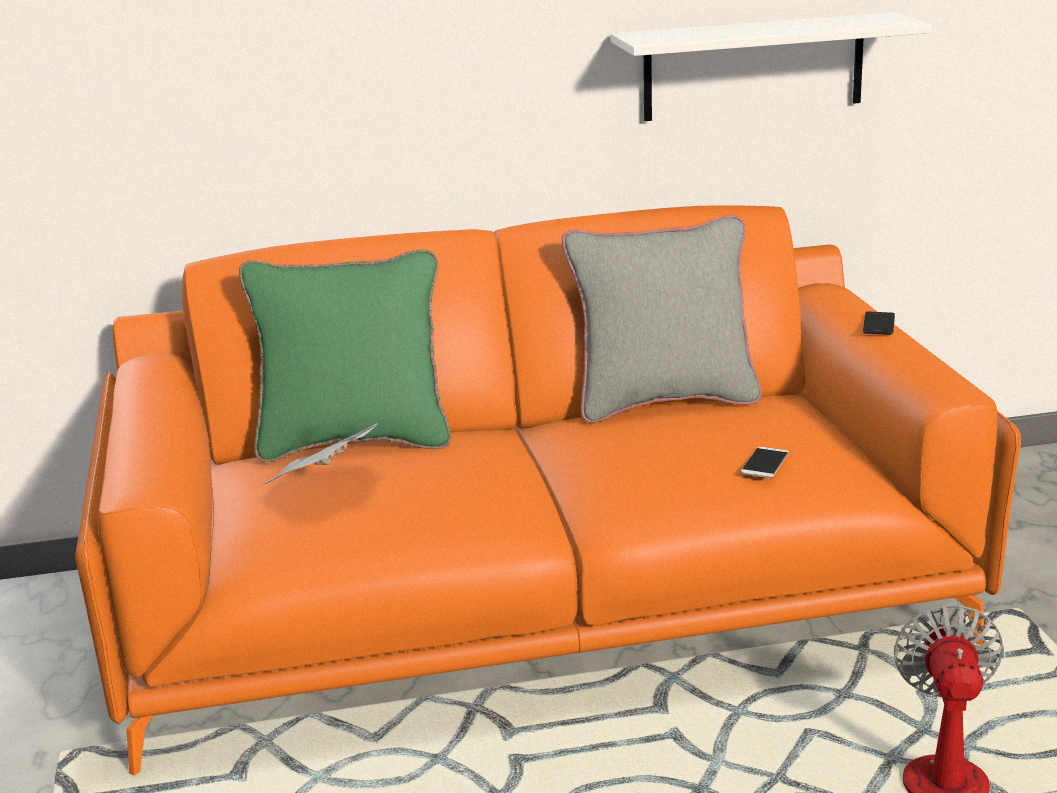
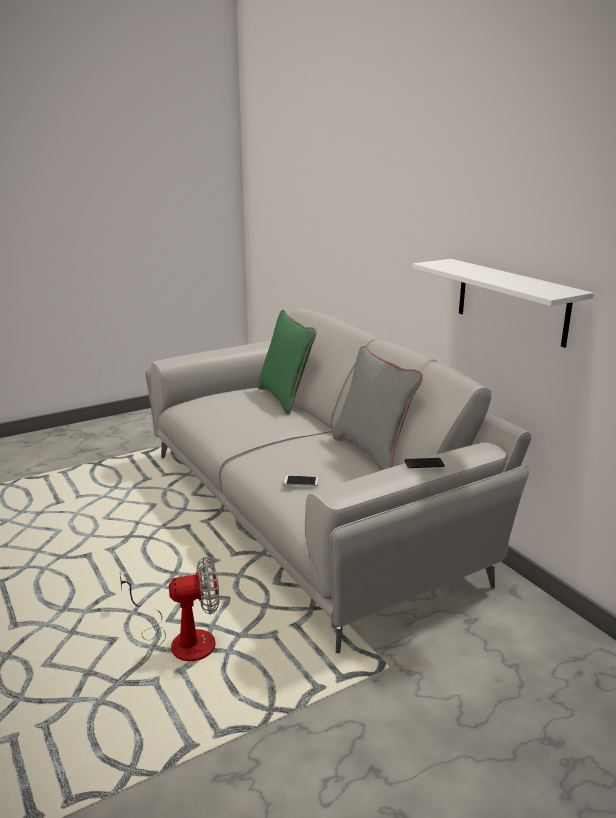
camera: 70 degrees right, 0 degrees up
(323, 487) = (237, 400): newspaper -> none
(540, 607) = (309, 511): orange sofa -> grey sofa

